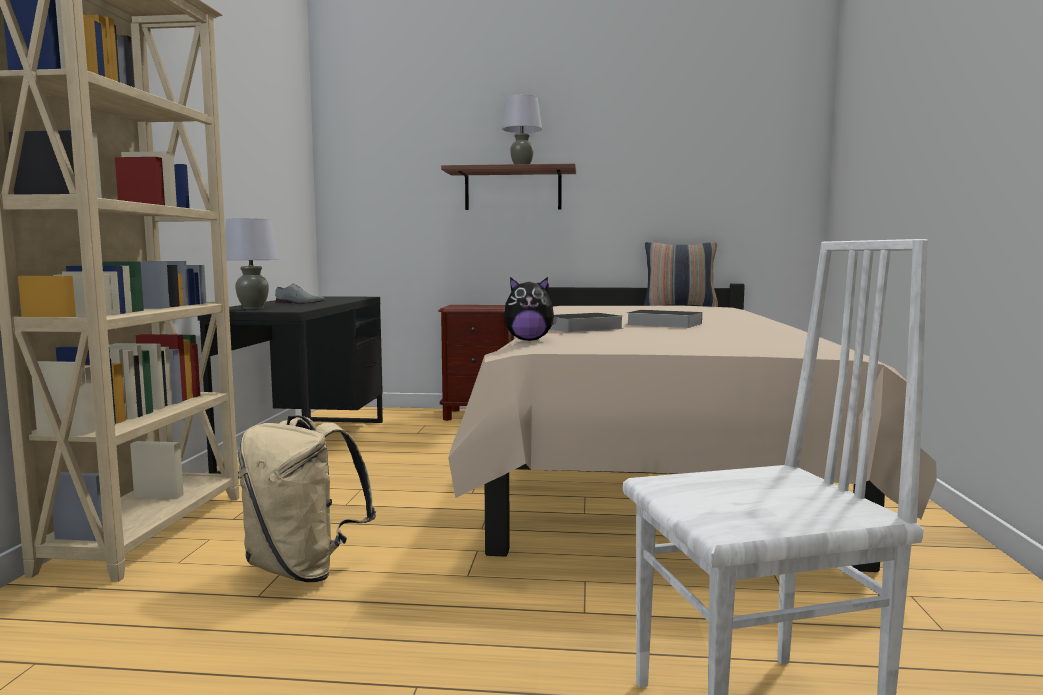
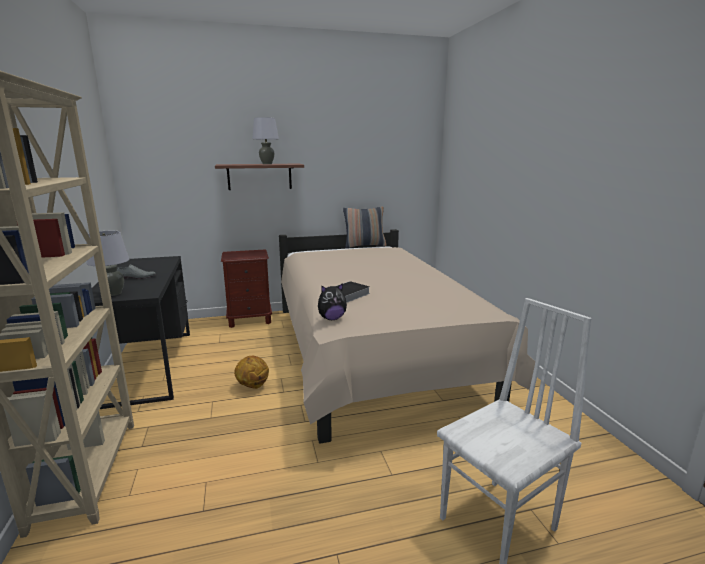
camera: 20 degrees left, 10 degrees up
(304, 569) = (218, 480): beige backpack -> none
(430, 481) = (252, 386): none -> basketball
(661, 324) = (384, 283): book -> none

